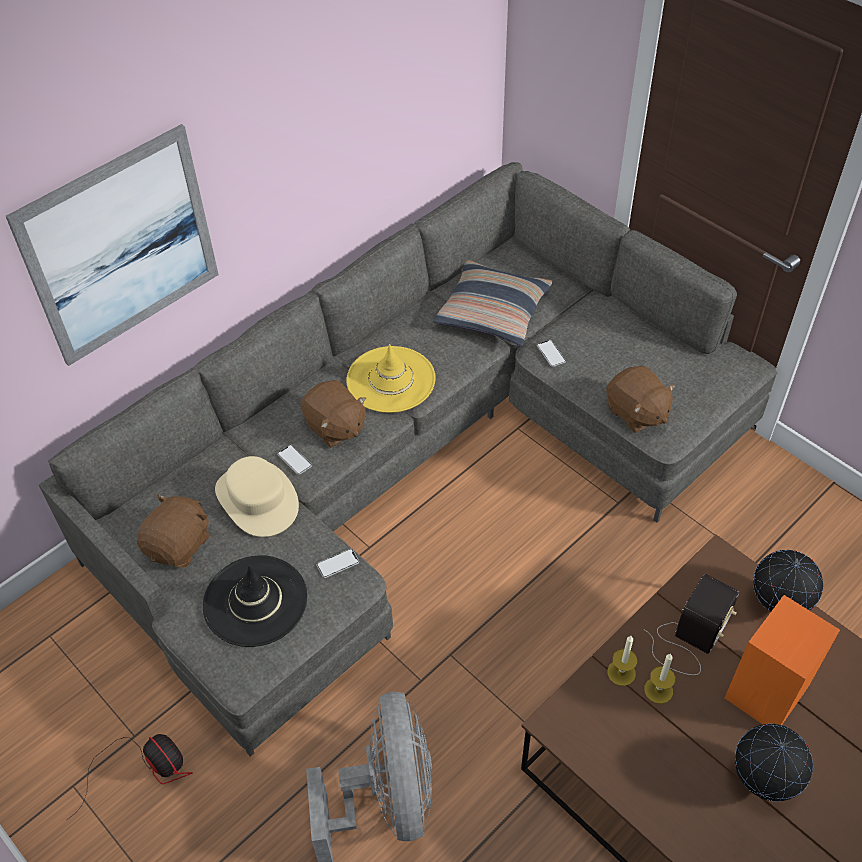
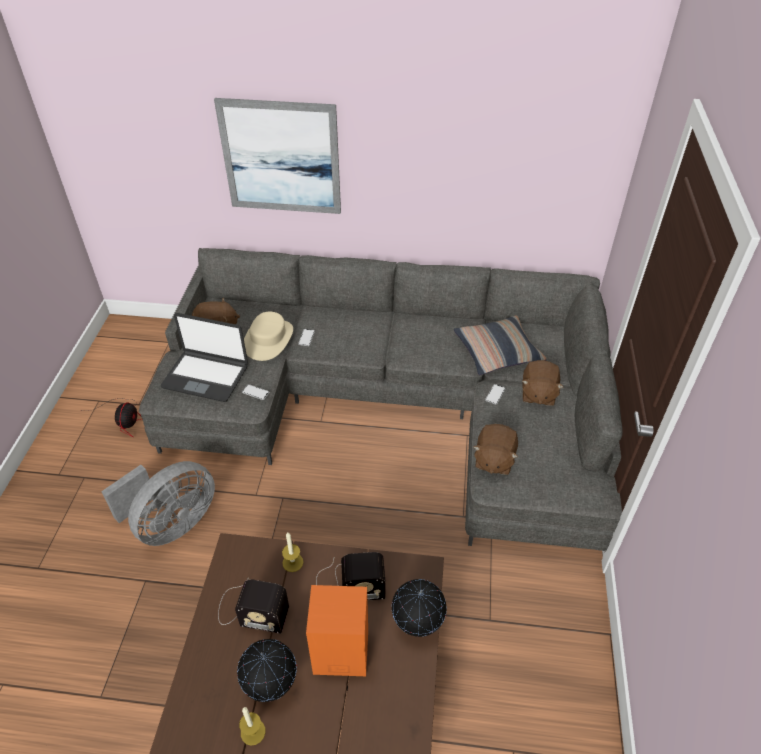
camera: 50 degrees right, 5 degrees down
(255, 601) = (206, 376): black hat -> laptop
(335, 427) = (343, 339): brown plush toy -> brown plush toy (538, 394)
(391, 380) = (398, 340): yellow hat -> none
(655, 750) = (250, 610): none -> radio
(658, 690) = (295, 589): candle -> candle (253, 732)

